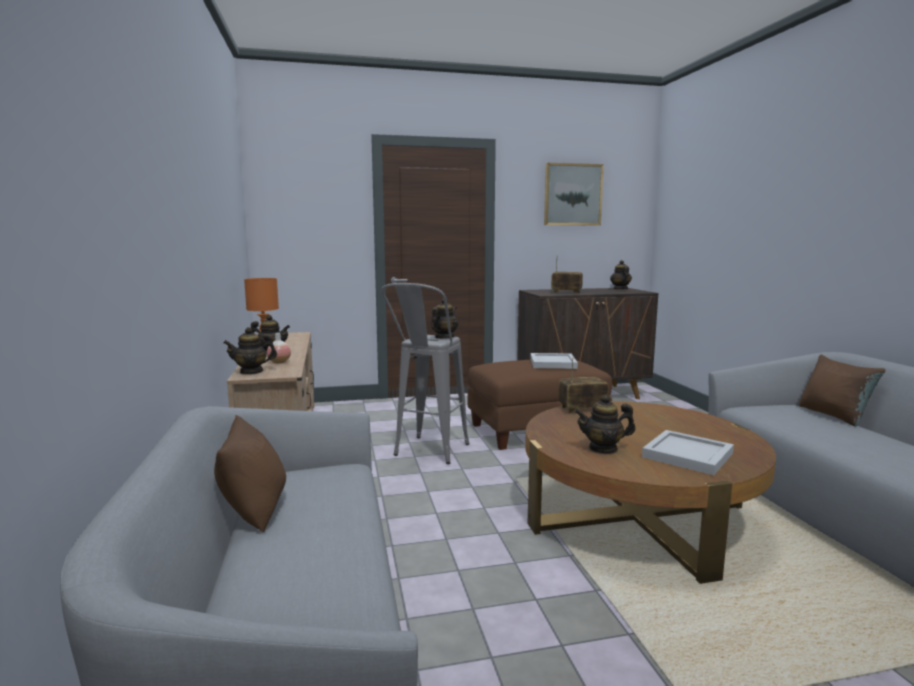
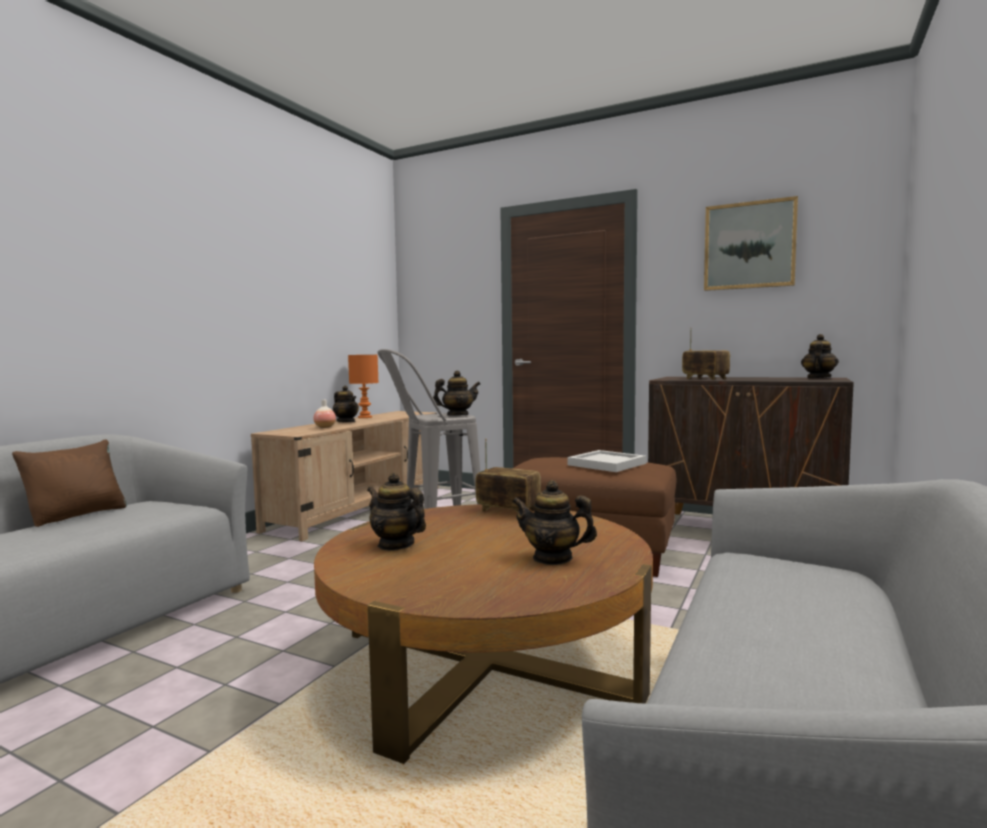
camera: 40 degrees right, 5 degrees down
(251, 371) = (284, 430): teapot -> teapot (553, 558)
(686, 455) = (453, 573): white tray -> none
(834, 415) = (881, 601): brown pillow -> none

